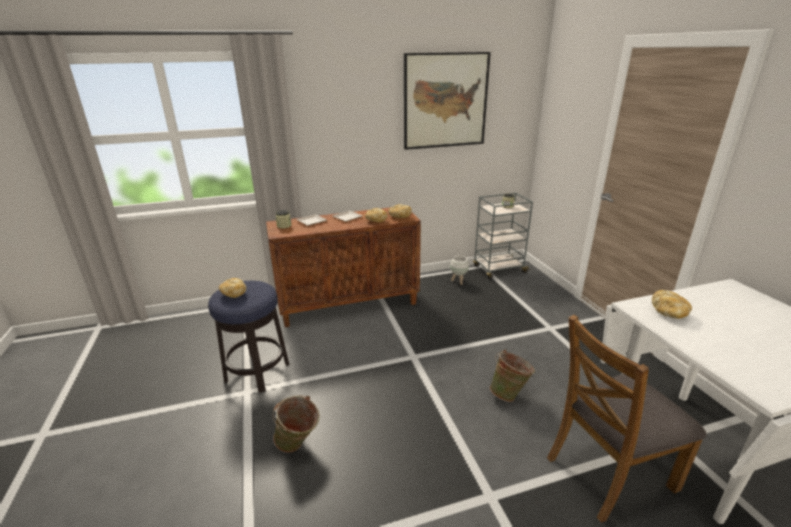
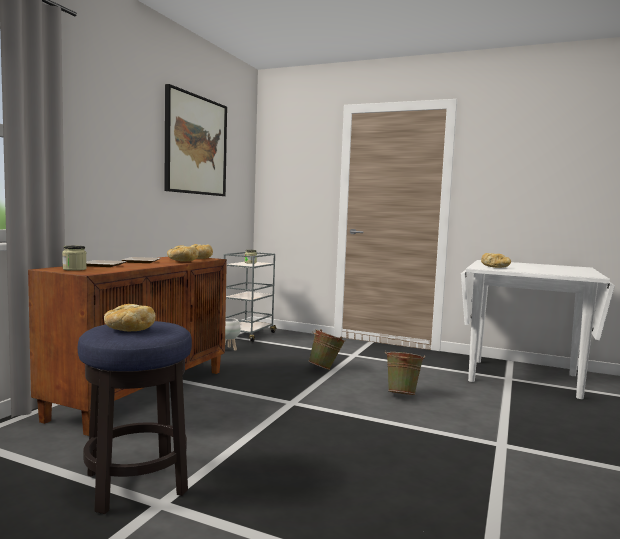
camera: 50 degrees left, 20 degrees down
(299, 445) = (322, 503): green bucket -> green bucket (326, 368)
(608, 472) = (517, 403): brown chair -> none

